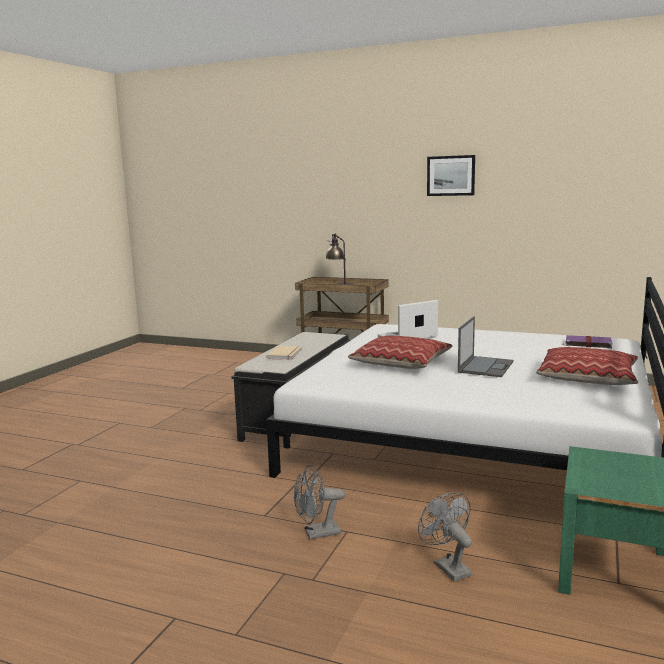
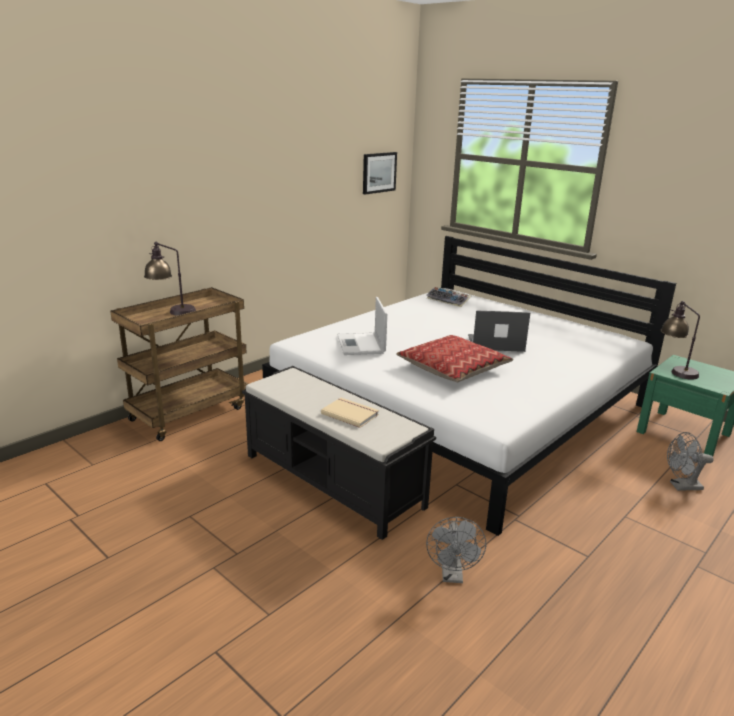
camera: 70 degrees left, 10 degrees up
(317, 534) = (628, 533): grey fan -> grey fan (452, 575)
(451, 175) = (261, 151): picture -> picture (379, 172)
(486, 366) = (495, 343): laptop -> laptop turned 45 degrees counterclockwise
(587, 343) = (449, 300): purple book -> keyboard
(588, 378) = (540, 325): pillow -> none
(604, 459) = (675, 370): none -> table lamp

